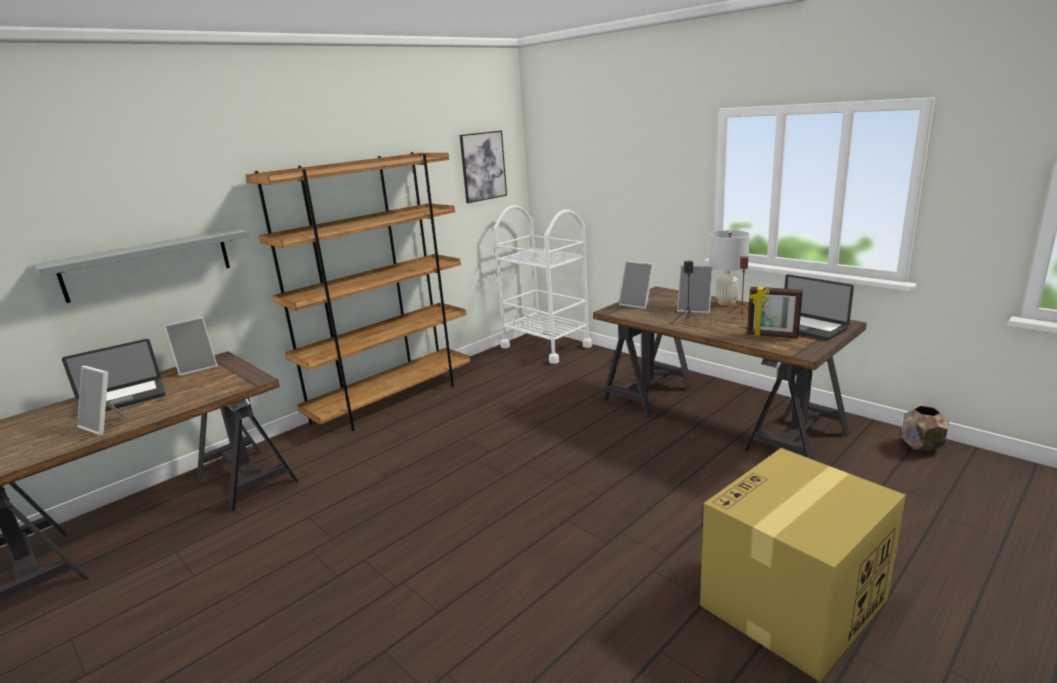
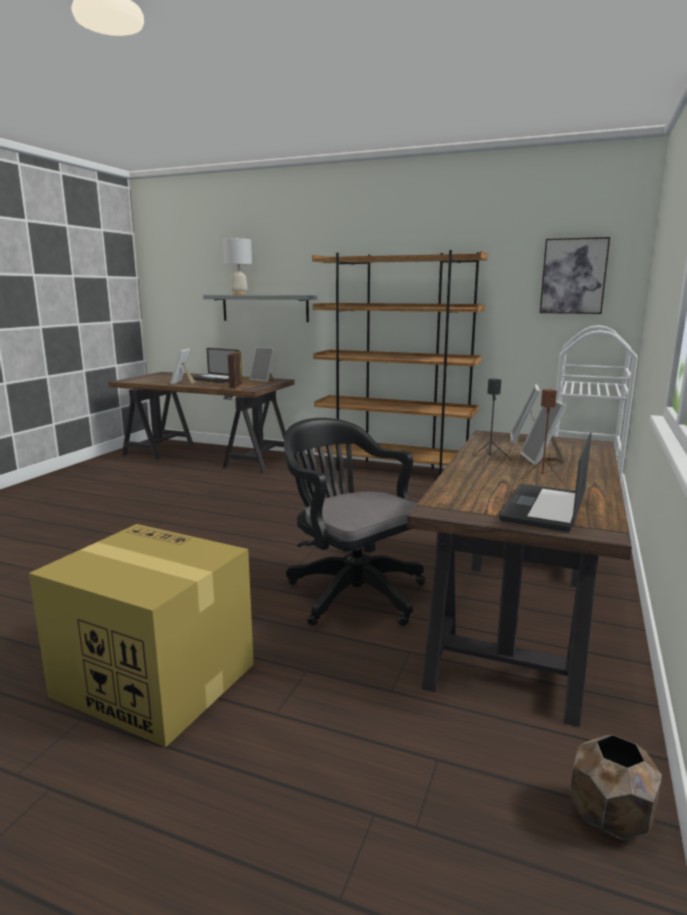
camera: 65 degrees right, 5 degrees down
(662, 474) = (351, 591): none -> black office chair
(726, 303) = (595, 470): white table lamp -> white table lamp (239, 294)
(772, 336) = (485, 494): picture frame -> picture frame (235, 386)

